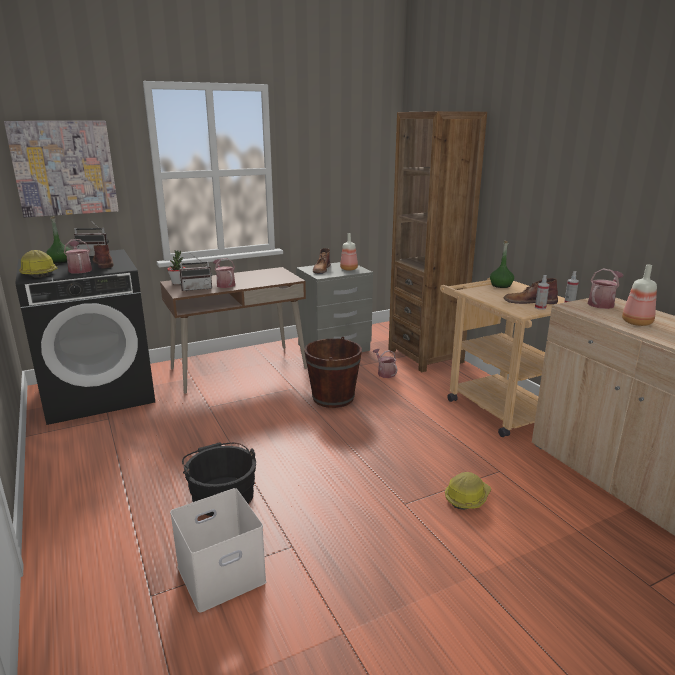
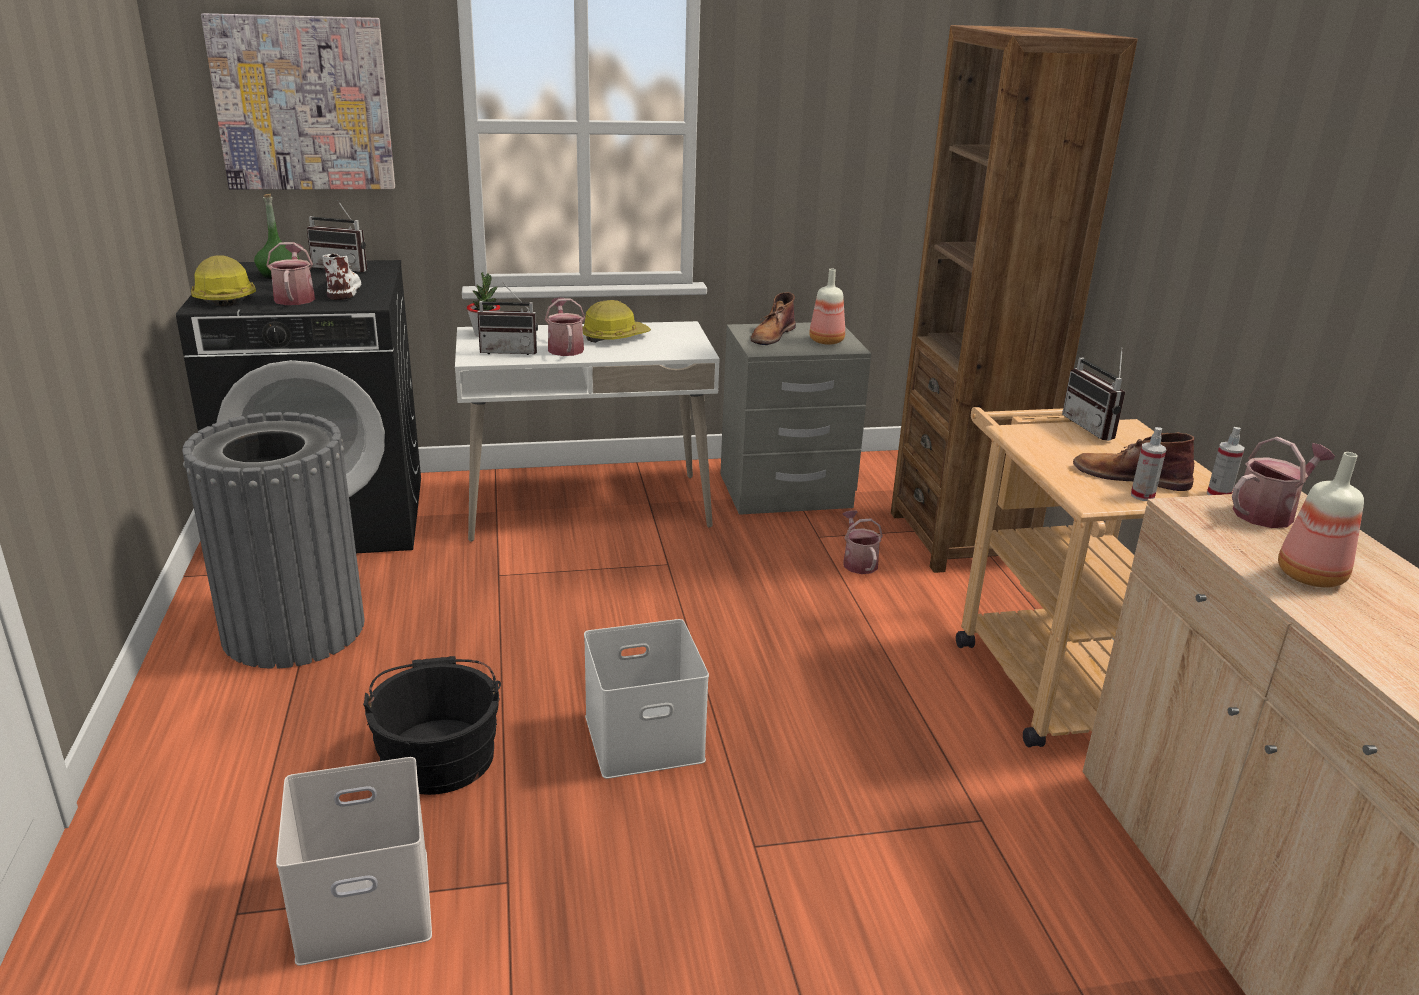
camera: 15 degrees right, 5 degrees up
(103, 263) = (343, 288): brown boot -> white boot
(107, 451) = (293, 629): none -> grey trash can
(239, 368) = (587, 507): brown desk -> white desk
(325, 466) = (645, 736): none -> white storage box
(333, 398) = (730, 597): brown bucket -> none
(467, 497) = (884, 862): hard hat -> hard hat (614, 337)
(501, 285) = (1095, 428): green bottle -> radio

